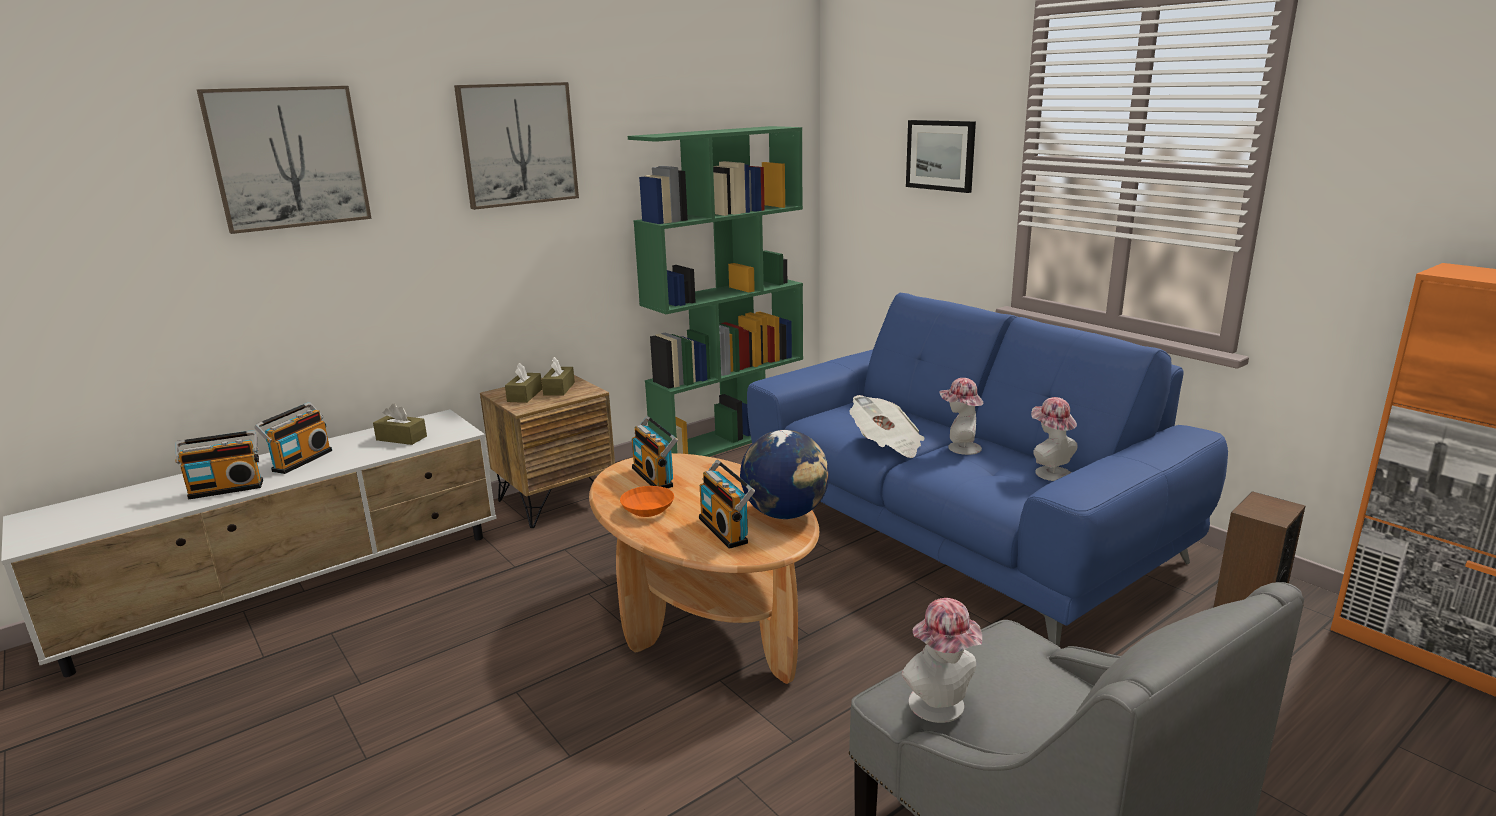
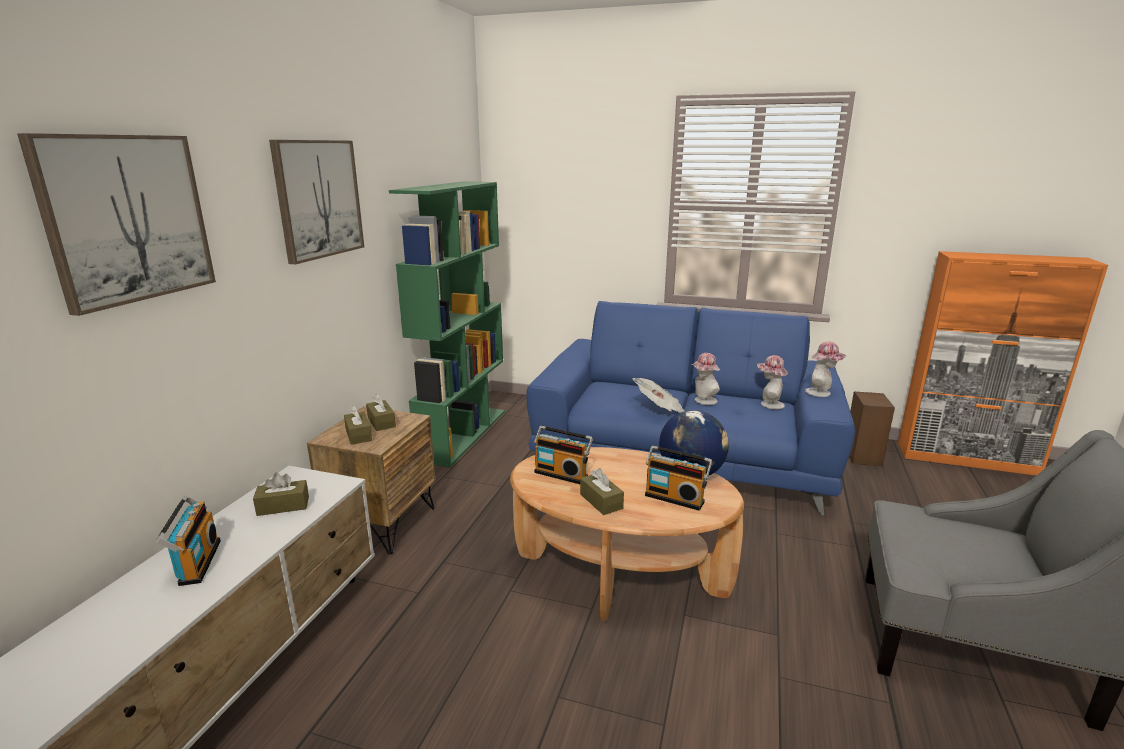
camera: 35 degrees left, 0 degrees up
(227, 488) = (146, 624): radio -> none
(648, 510) = (601, 501): orange bowl -> brown tissue box
(941, 155) = (600, 201): picture -> none
(941, 708) = (952, 567): hat -> hat (821, 393)

